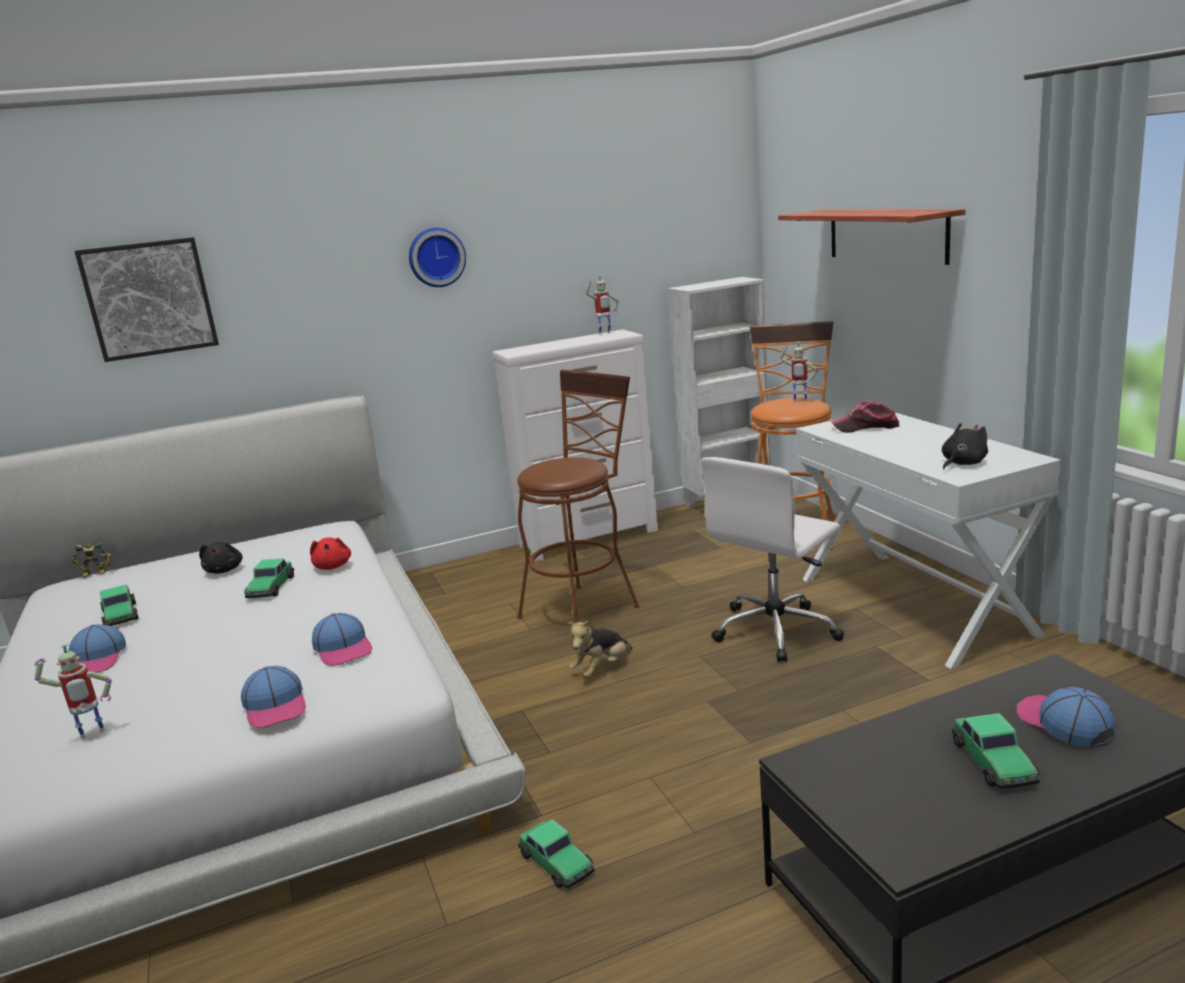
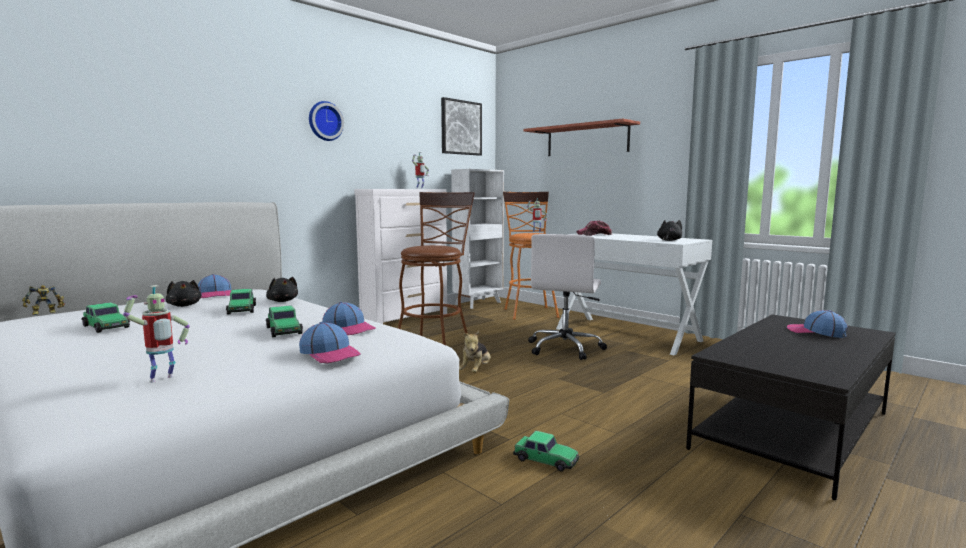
camera: 25 degrees left, 10 degrees down
(96, 660) = (111, 346): cap -> cap (215, 294)
(149, 299) = (115, 103): picture -> picture (461, 127)
(333, 566) = (282, 301): red plush toy -> black plush toy
(993, 762) = (809, 345): toy car -> toy car (284, 331)

